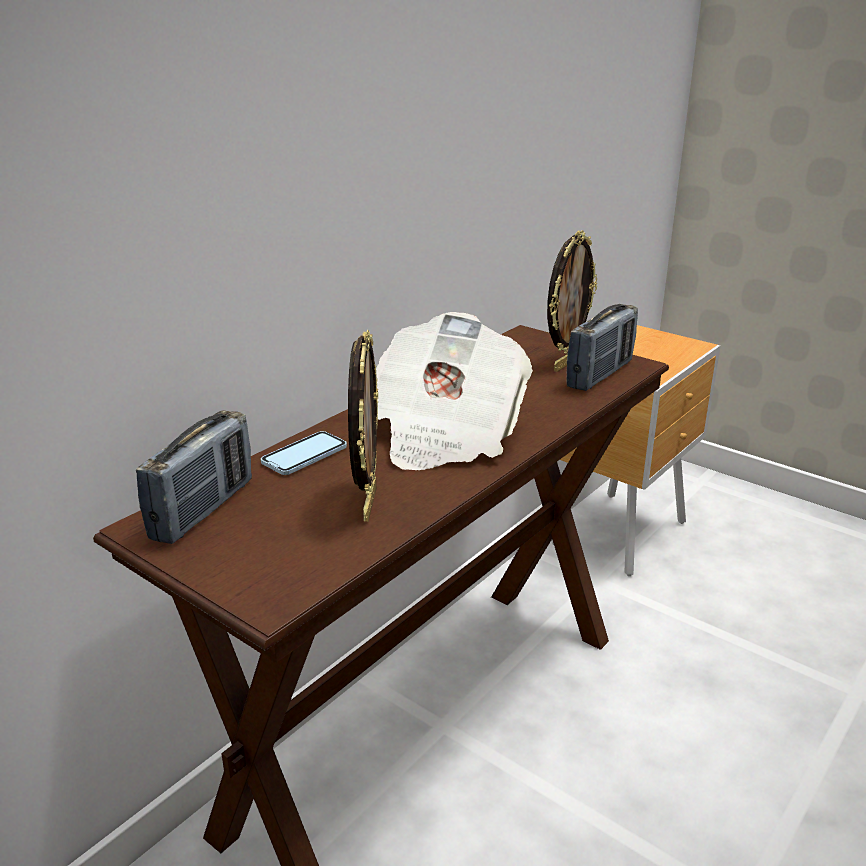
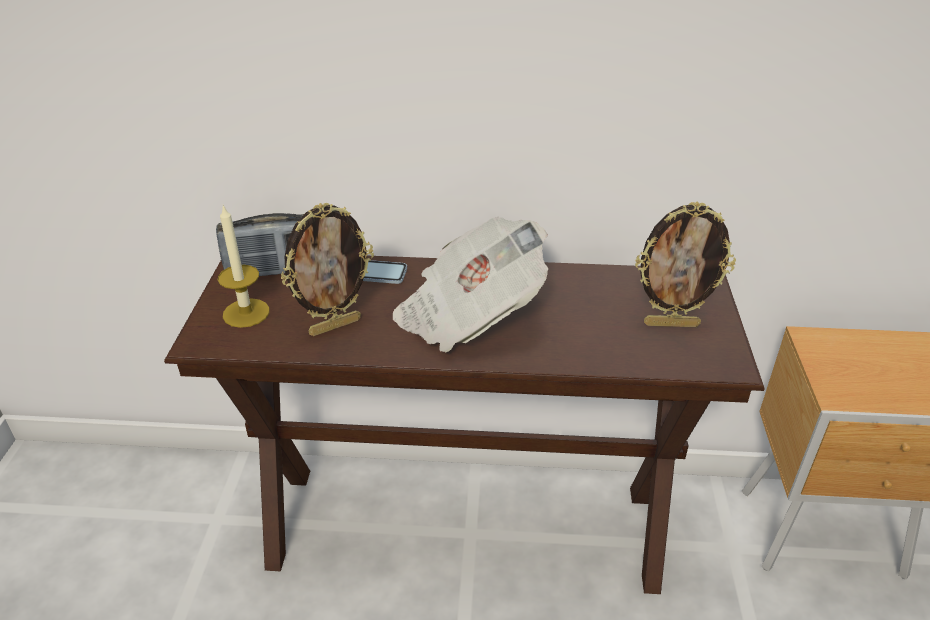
camera: 55 degrees right, 10 degrees up
(261, 552) = (246, 313): none -> candle
(600, 374) = (674, 351): radio -> none

